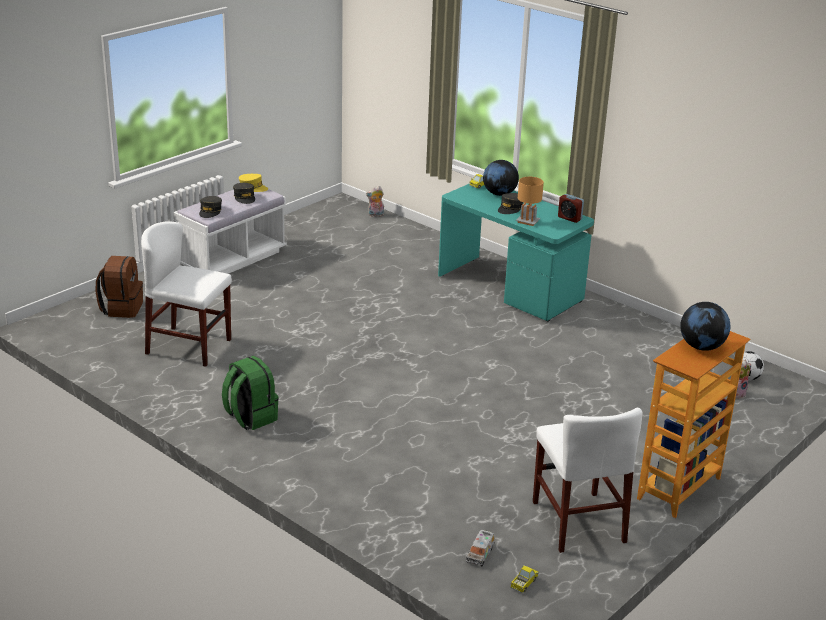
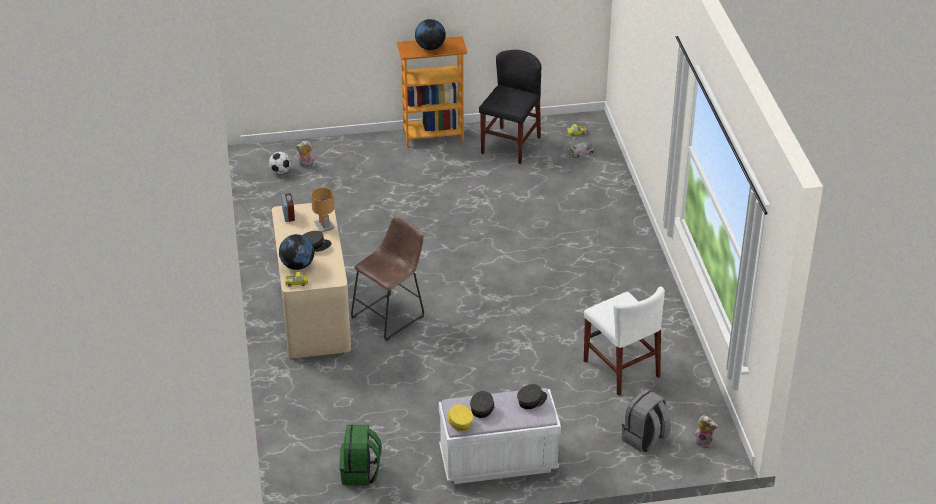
camera: 140 degrees left, 10 degrees up
(121, 308) = (644, 439): brown backpack -> grey backpack
(250, 417) = (628, 286): green backpack -> green backpack (360, 473)
(375, 215) = (299, 463): plush toy -> plush toy (704, 442)
(444, 309) = (391, 315): none -> brown stool
(510, 289) = (313, 311): turquoise desk -> beige desk
(578, 521) = (510, 145): white chair -> black chair

